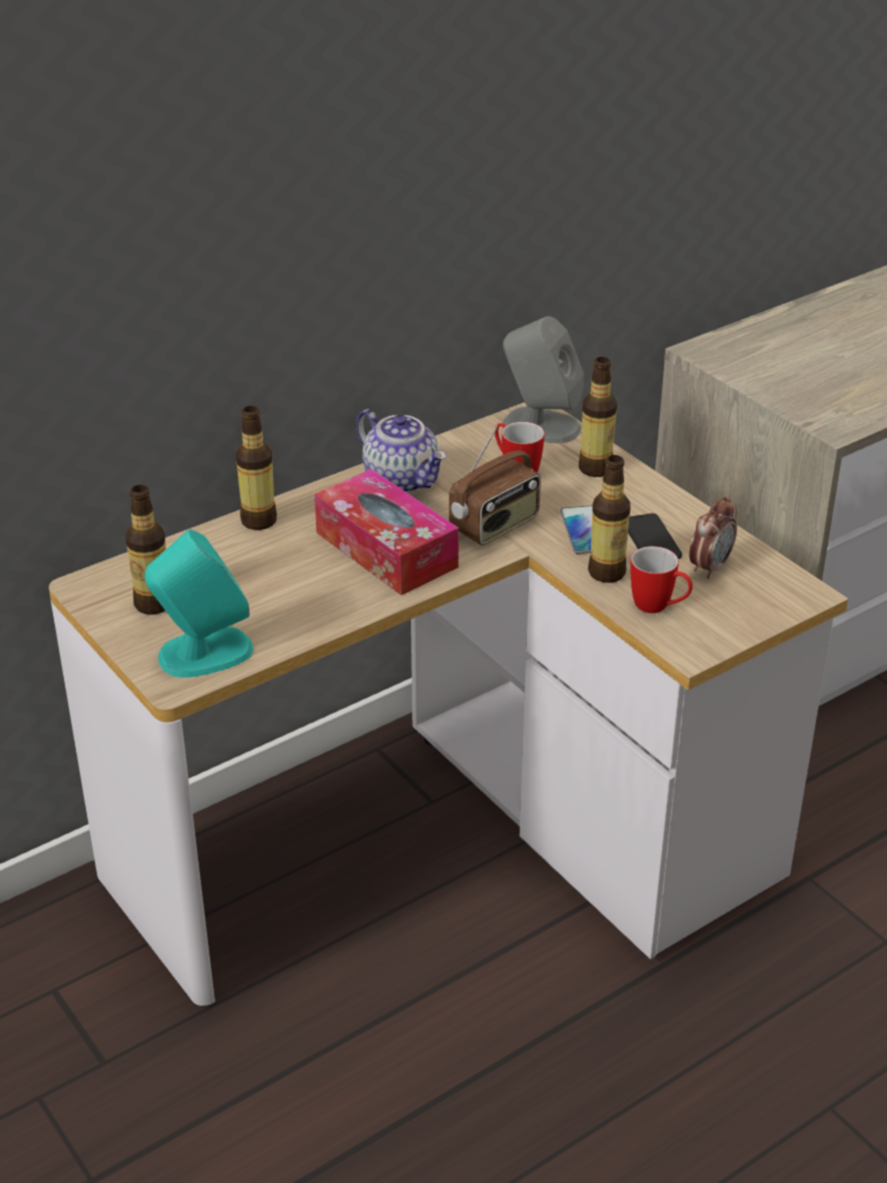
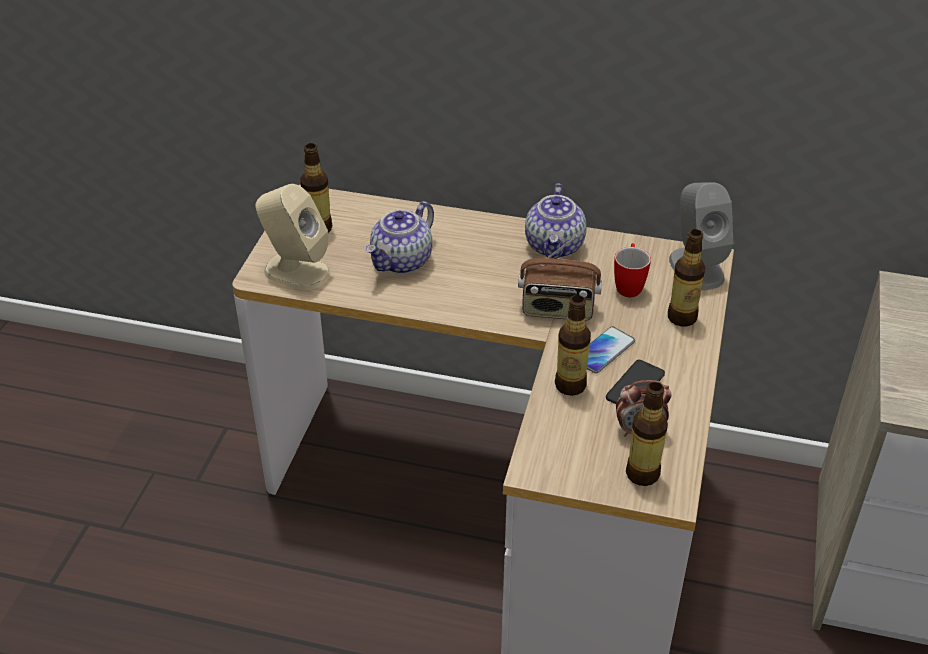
camera: 50 degrees right, 5 degrees up
(204, 653) = (296, 271): turquoise speaker -> beige speaker
(258, 521) = (441, 218): bottle -> bottle (642, 474)
(292, 578) = (402, 261): none -> teapot
(386, 550) = (475, 281): tissue box -> none
(659, 608) = (562, 430): mug -> none

